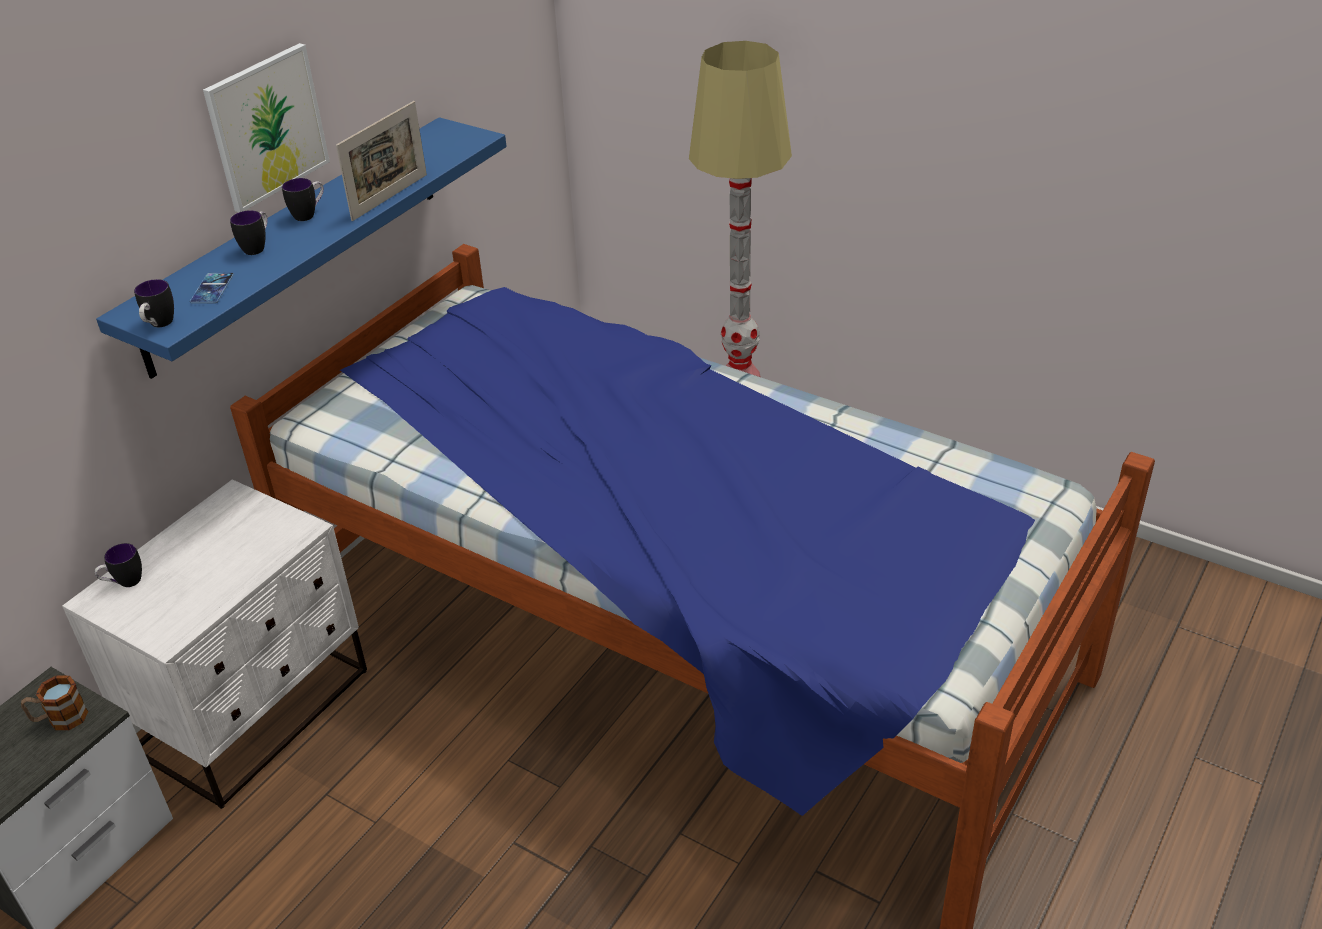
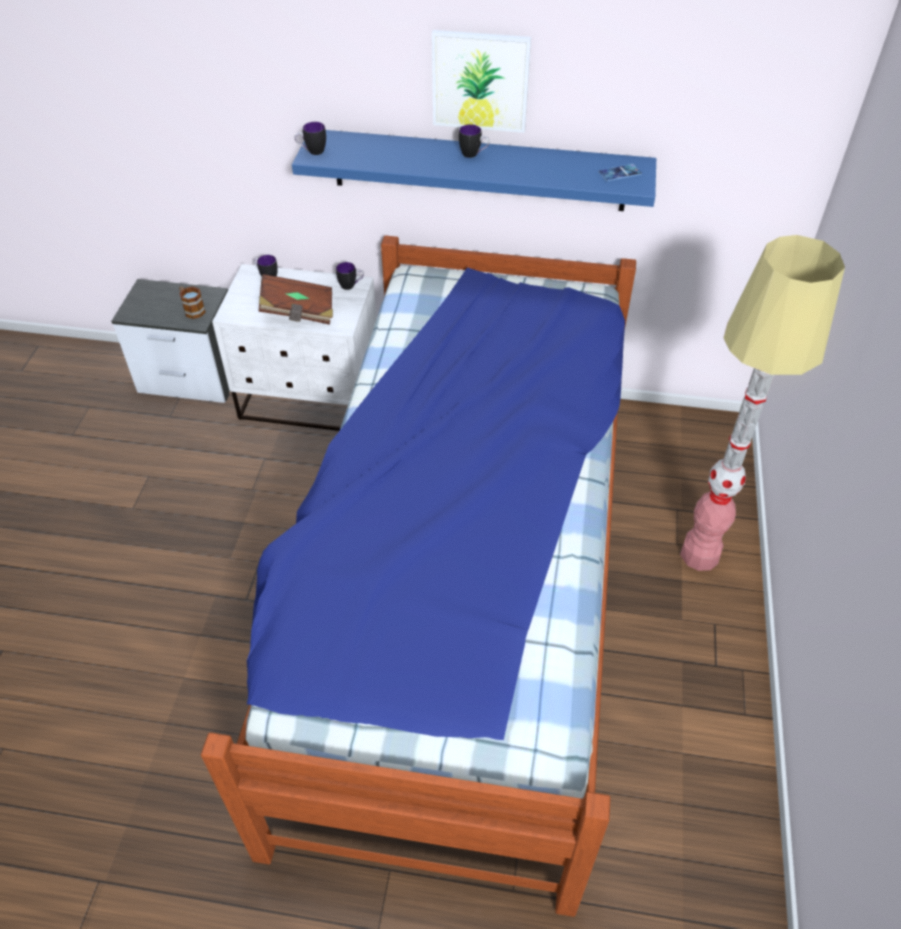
camera: 65 degrees right, 10 degrees up
(212, 289) = (362, 154): phone -> phone (619, 173)
(235, 566) = (298, 312): none -> brown book
(257, 247) = (420, 151): mug -> mug (351, 286)
(390, 197) = (519, 178): picture frame -> none

